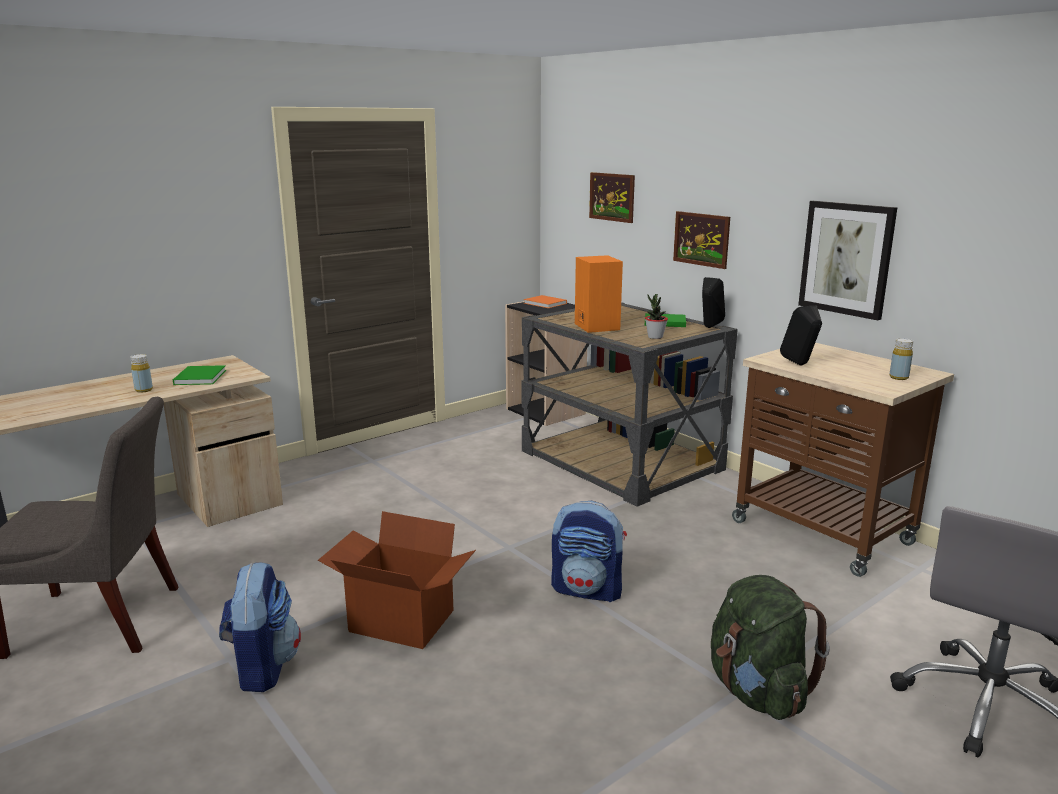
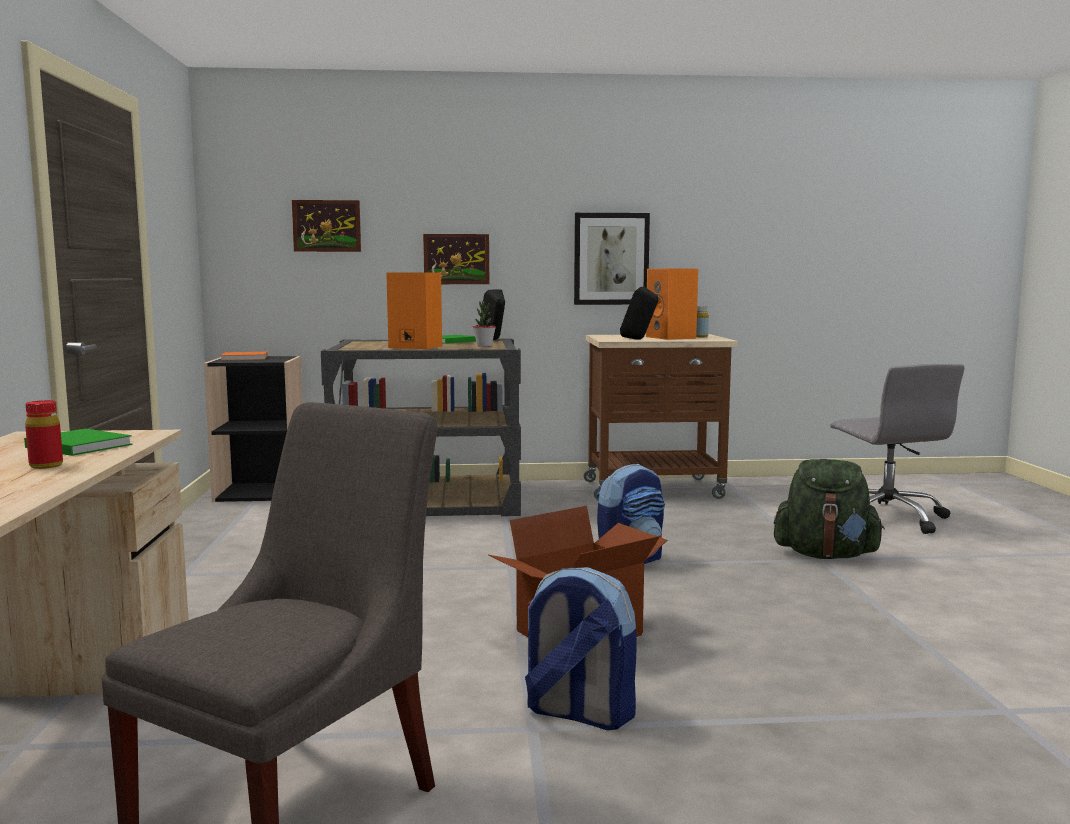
camera: 55 degrees left, 10 degrees down
(144, 390) = (46, 466): yellow bottle -> red bottle
(854, 371) = (672, 337): none -> orange speaker

